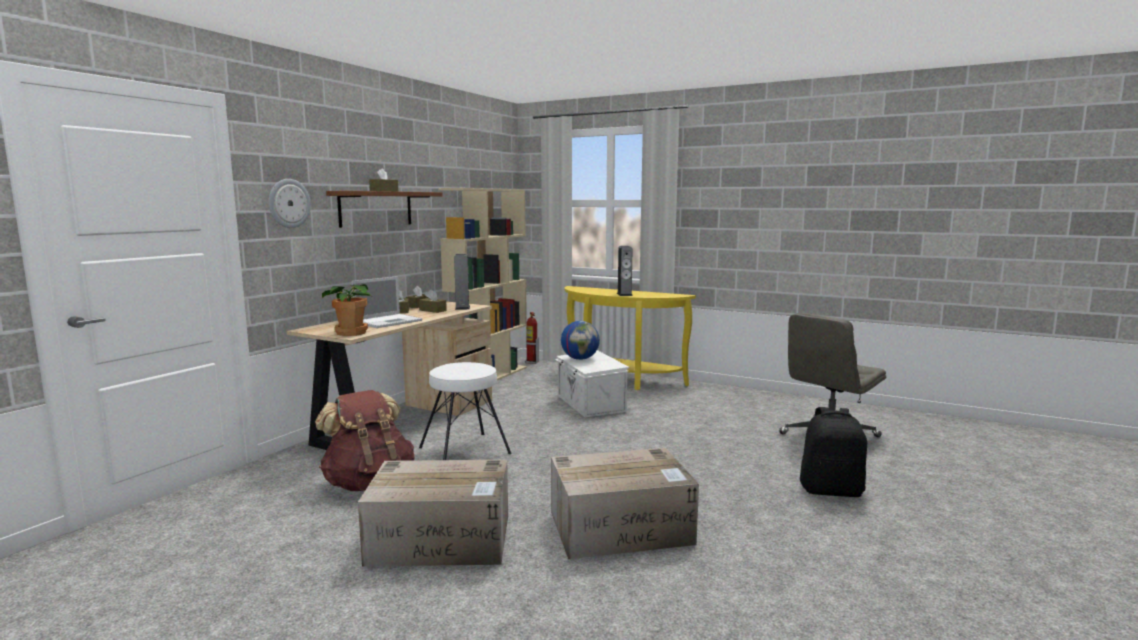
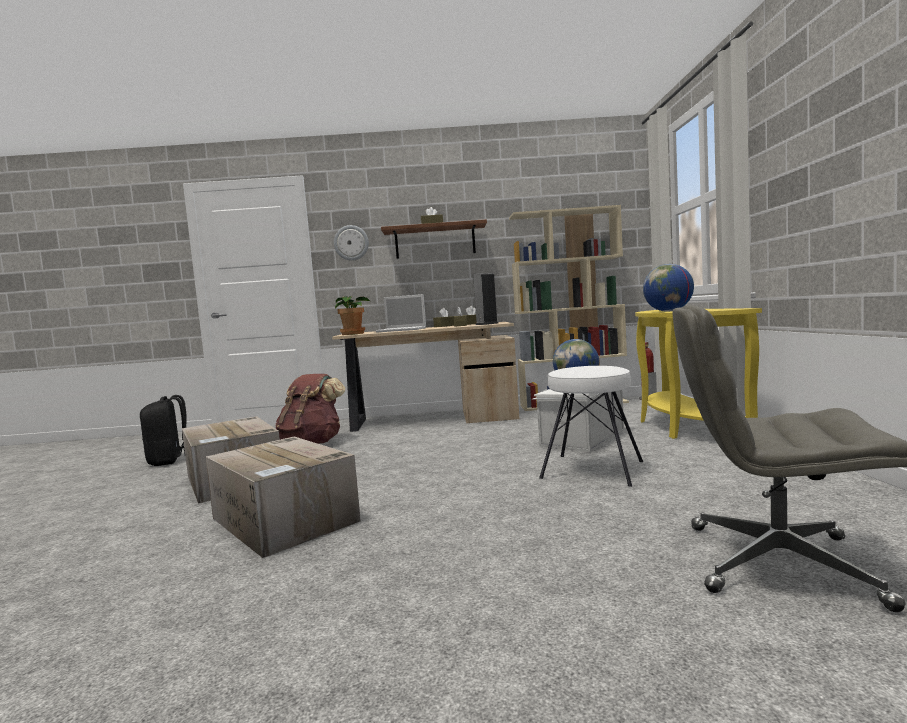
camera: 60 degrees right, 5 degrees down
(465, 451) = (397, 443): white stool -> white stool (592, 470)
(624, 294) = (668, 311): speaker -> globe
(831, 490) = (513, 608): black backpack -> black backpack (169, 460)

